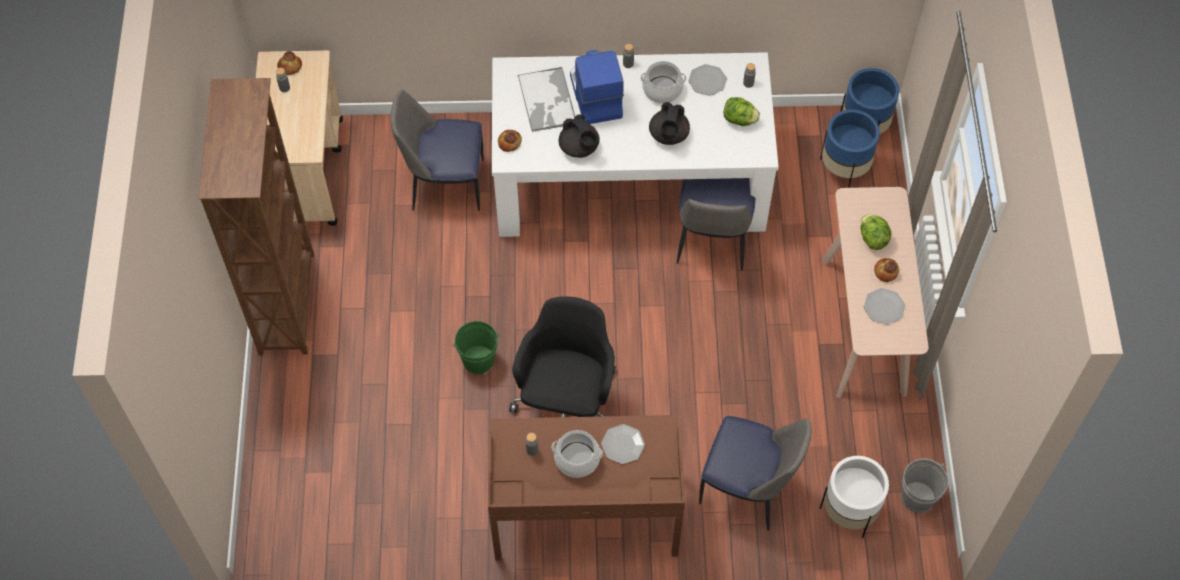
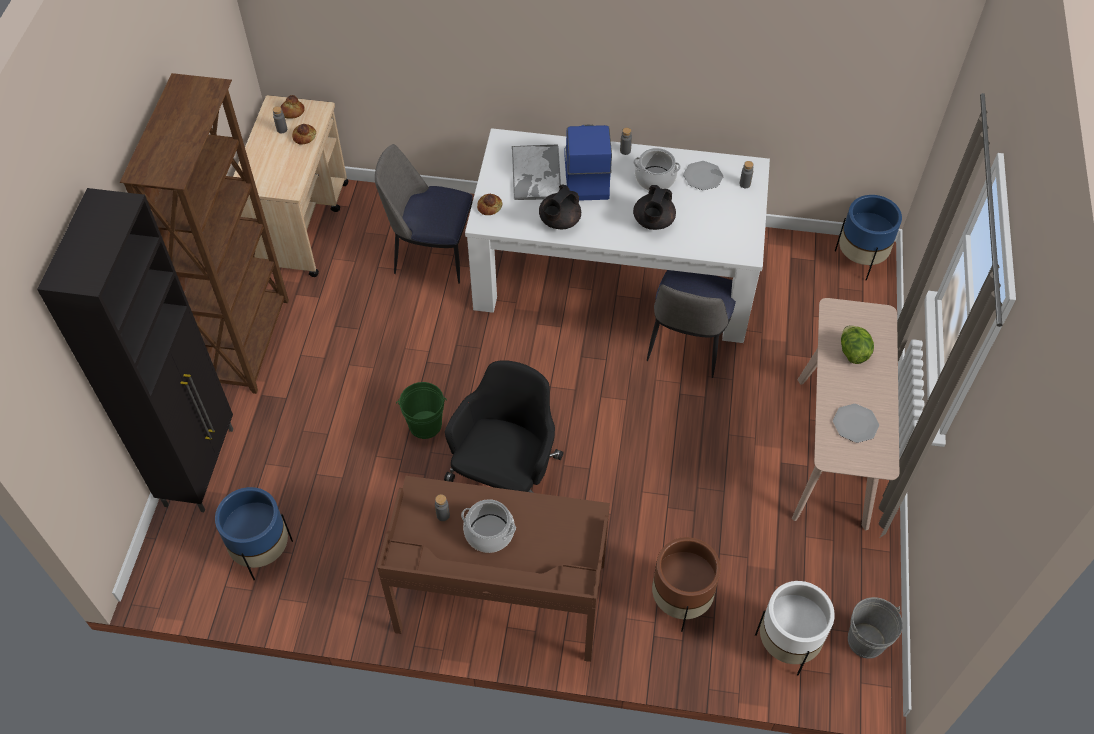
camera: 10 degrees right, 5 degrees down
(272, 434) = (201, 465): none -> black cabinet
(579, 148) = (559, 221): black teapot -> black teapot turned 60 degrees clockwise
(622, 445) = (542, 525): plate -> none
(739, 120) = (729, 217): lettuce -> none
(748, 489) = (680, 601): chair -> brown planter
(844, 169) = (834, 295): blue planter -> blue planter (262, 551)
(885, 271) = (862, 388): bread -> bread (304, 137)

